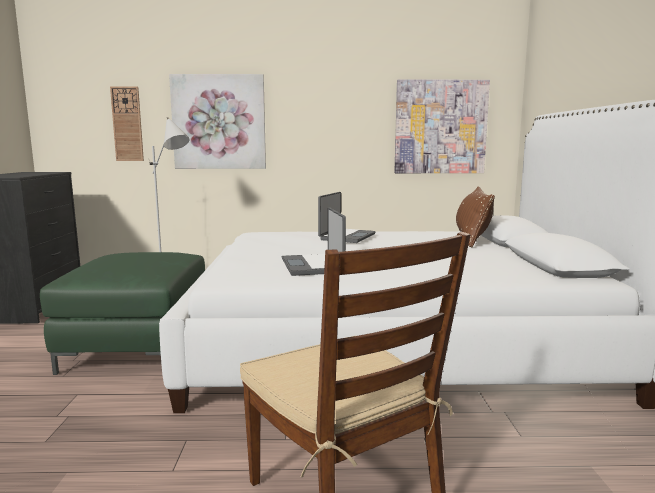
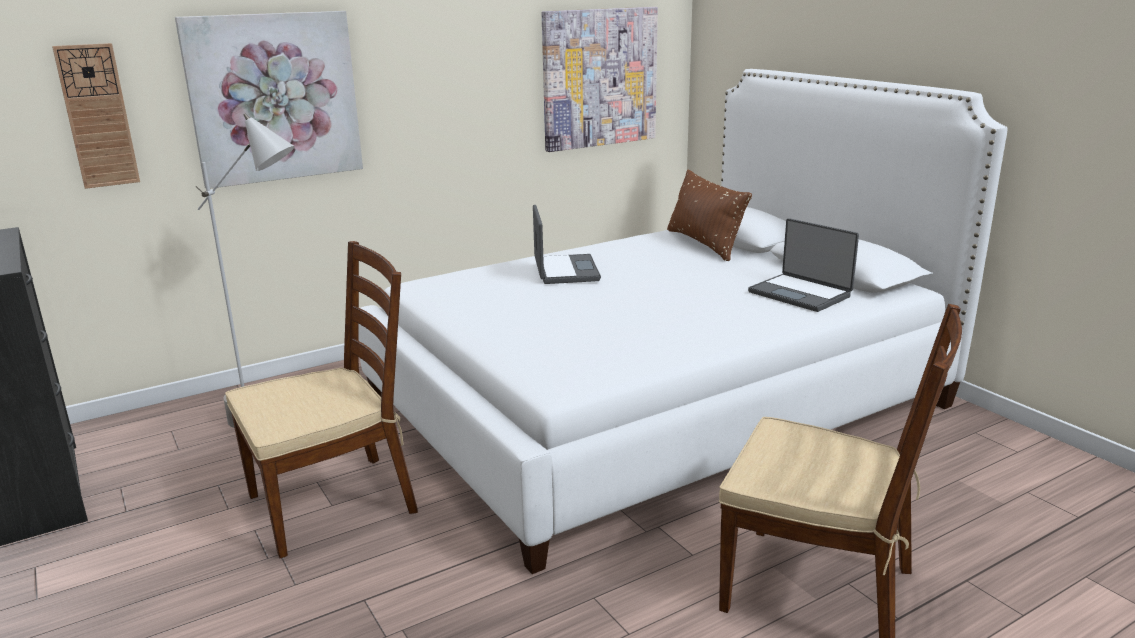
camera: 30 degrees left, 10 degrees up
(139, 345) = (334, 503): green ottoman -> brown chair
(313, 266) = (618, 334): laptop -> laptop (800, 294)

